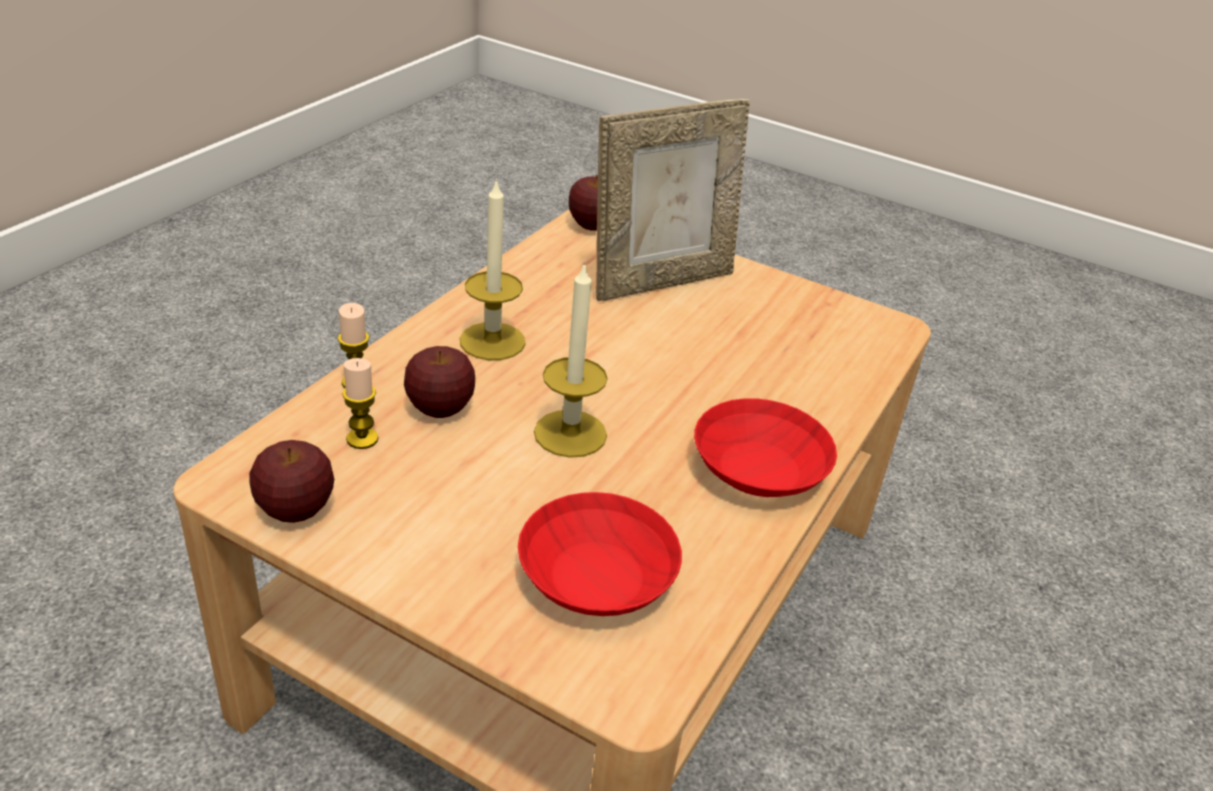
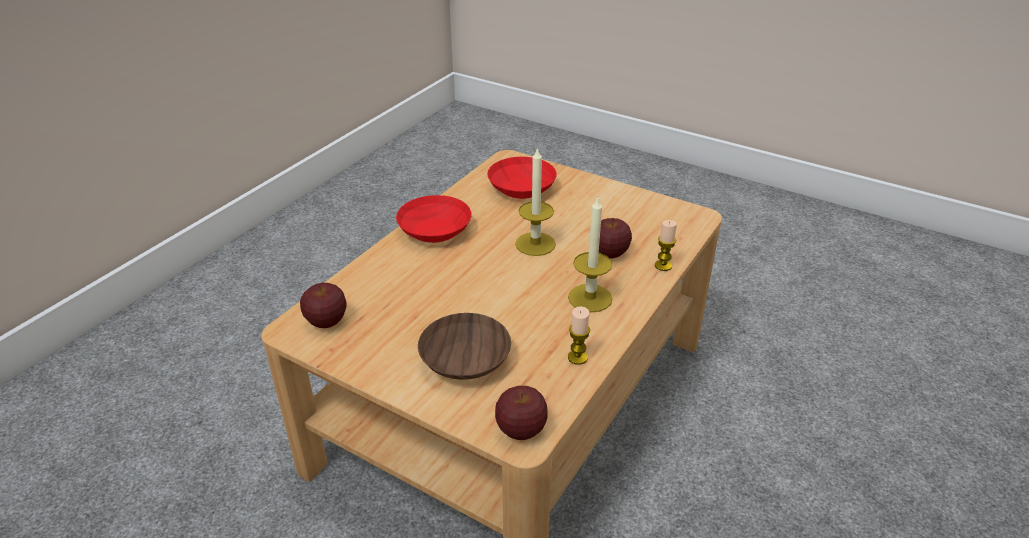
camera: 175 degrees left, 0 degrees up
(295, 510) = (660, 206): apple -> apple (327, 322)
(362, 439) = (645, 236): candle -> candle (577, 357)
(661, 281) = (465, 362): picture frame -> brown bowl

